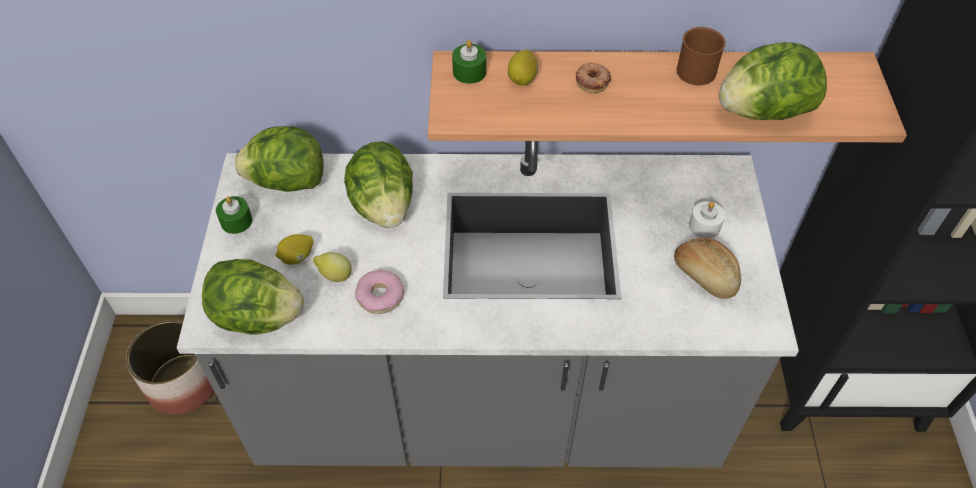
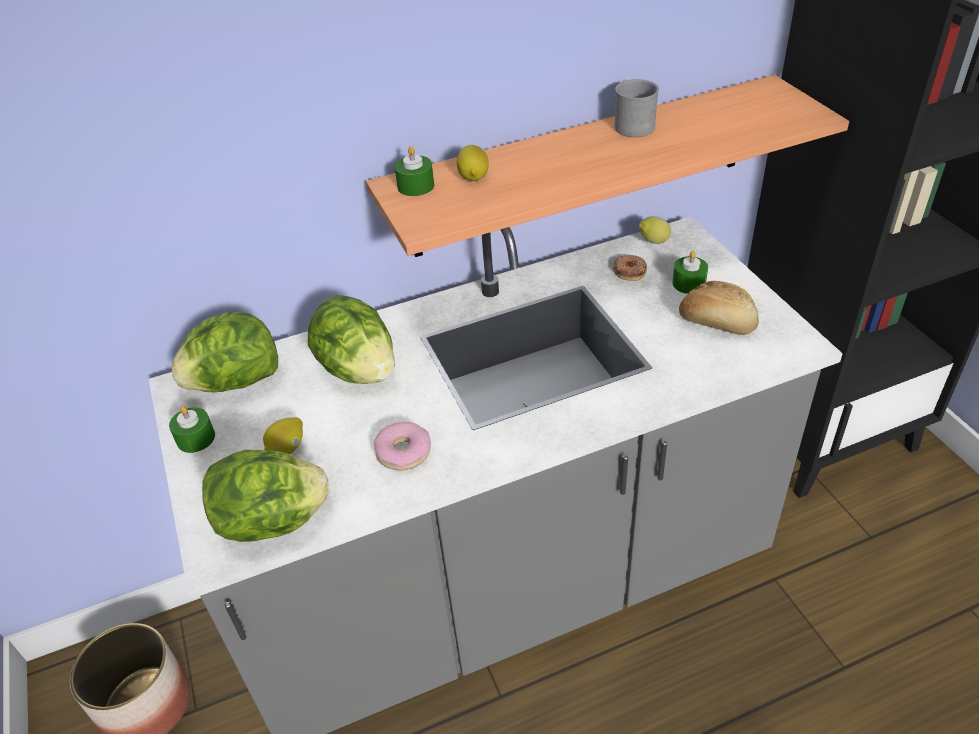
camera: 20 degrees left, 10 degrees down
(335, 276) = (341, 451): lemon -> lemon (653, 242)
(592, 80) = (543, 159): donut -> donut (630, 270)
(699, 68) = (635, 124): brown mug -> grey mug
(704, 226) = (689, 283): white candle -> green candle
(763, 112) = (716, 139): lettuce -> none

